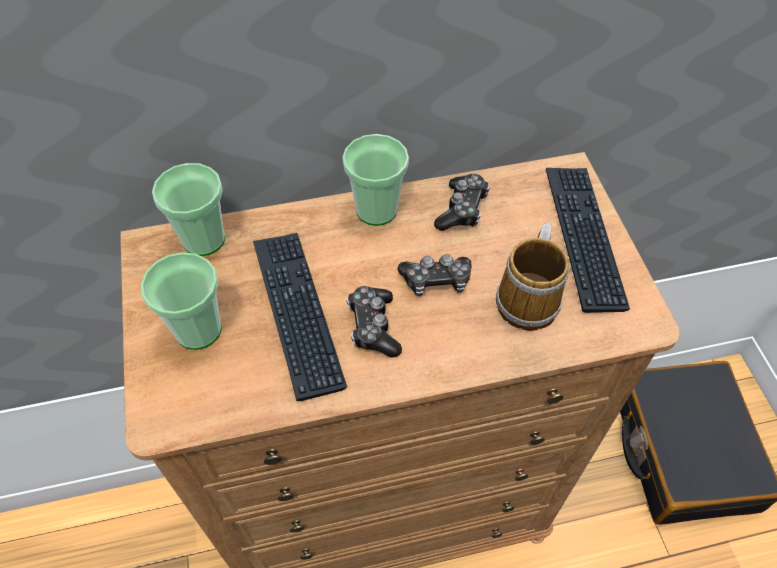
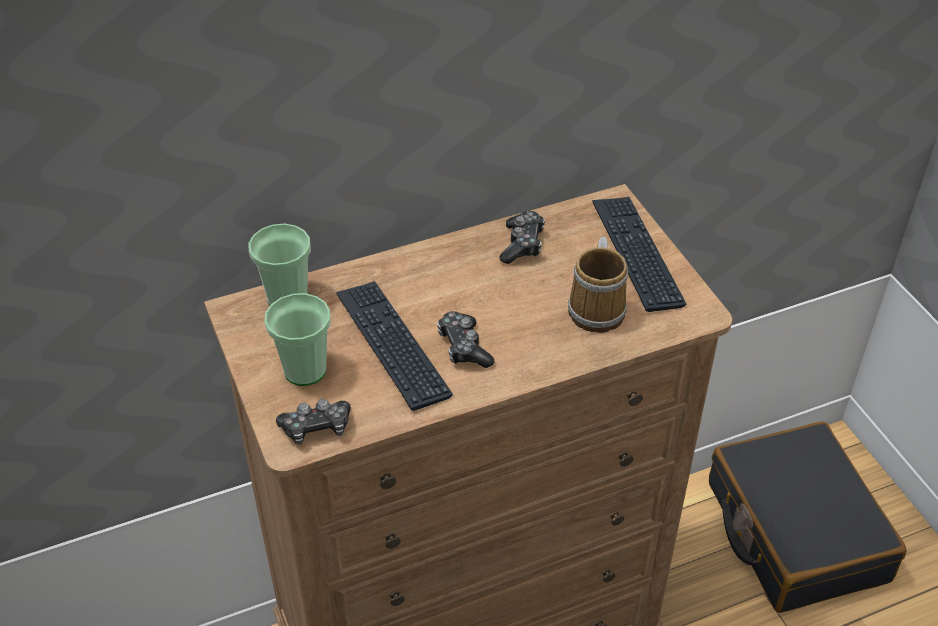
camera: 10 degrees left, 10 degrees down
(376, 210) = (443, 254): cup -> none
(436, 281) = (512, 304): game controller -> game controller (316, 428)

